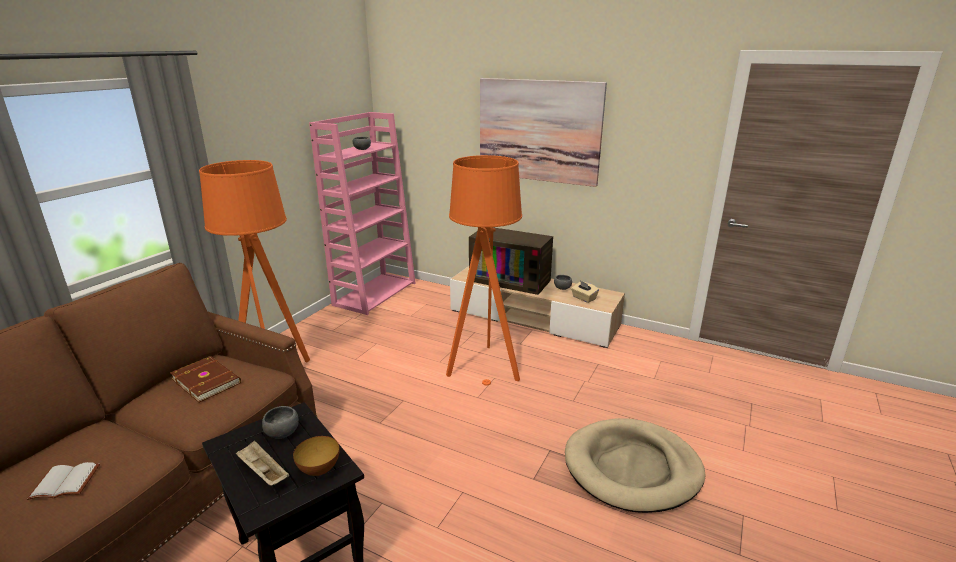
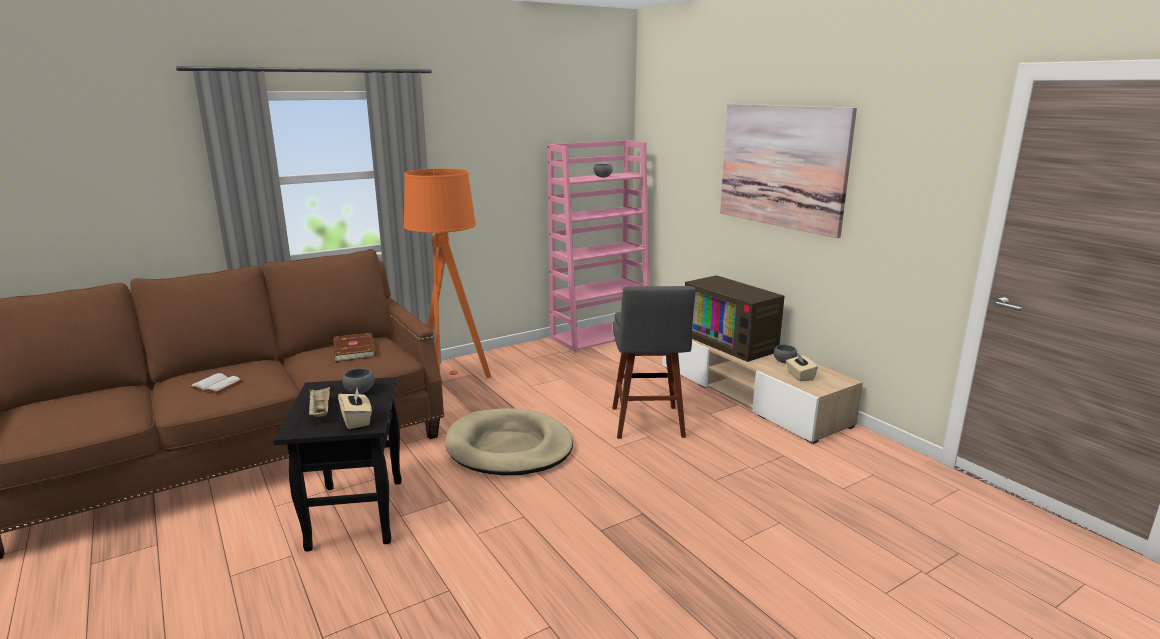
camera: 30 degrees right, 5 degrees down
(319, 470) = (356, 420): bowl -> beige tissue box
(484, 367) = (647, 424): orange floor lamp -> grey stool
(632, 468) = (718, 559): beige dog bed -> beige dog bed (509, 447)

